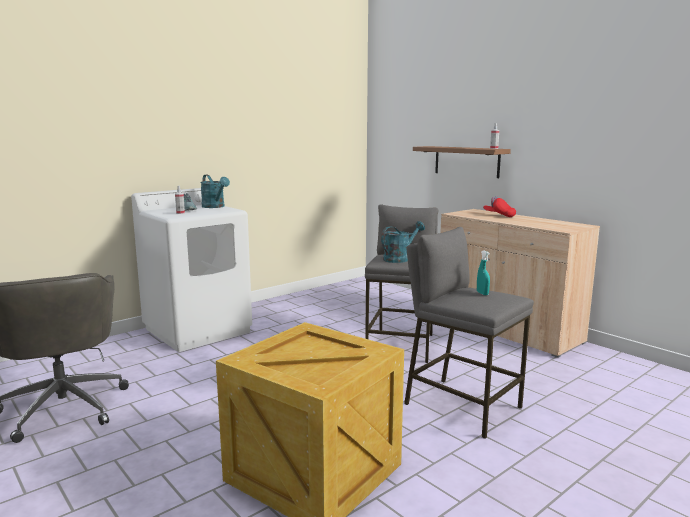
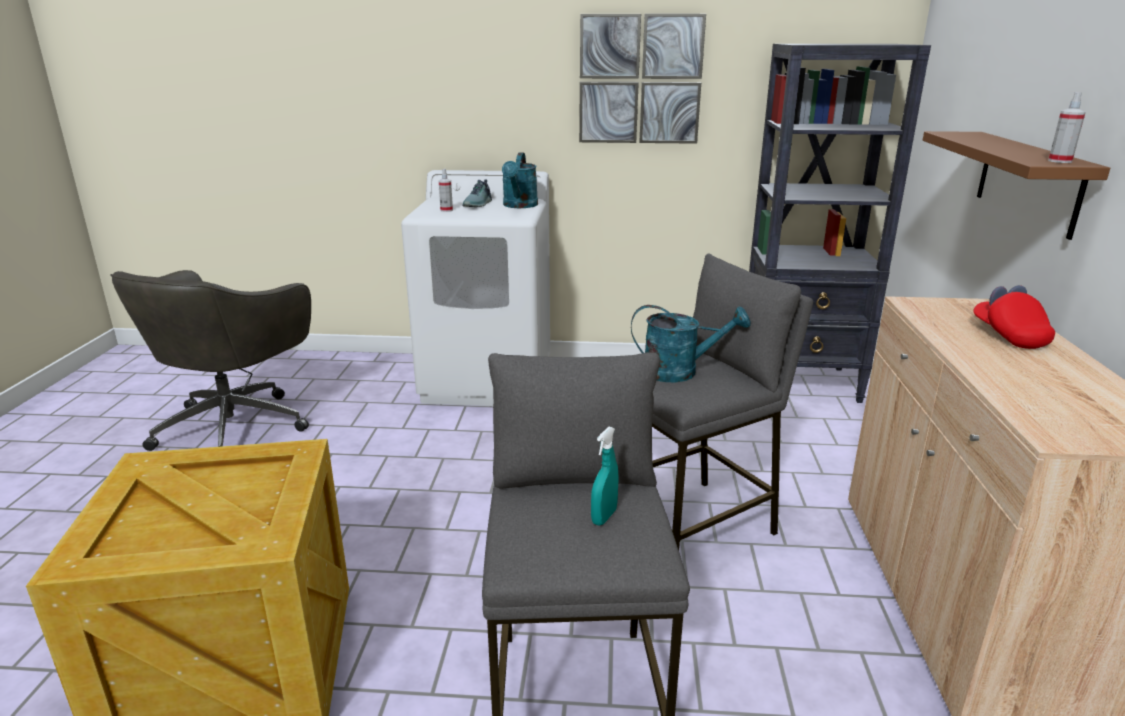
camera: 45 degrees right, 10 degrees up
(253, 130) = (640, 80): none -> picture
(352, 287) = (800, 383): none -> black bookcase

